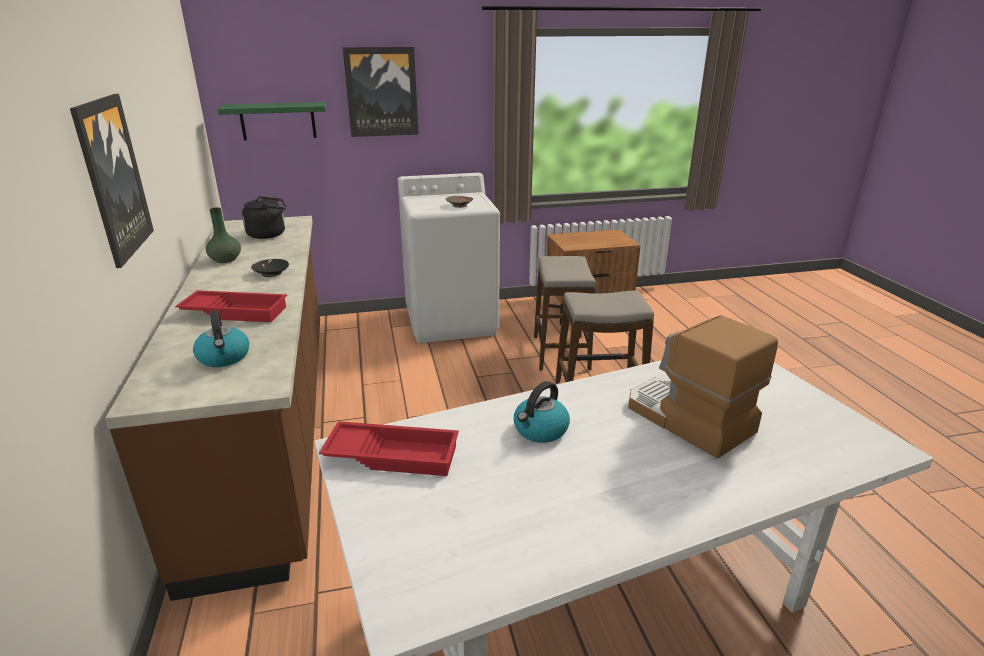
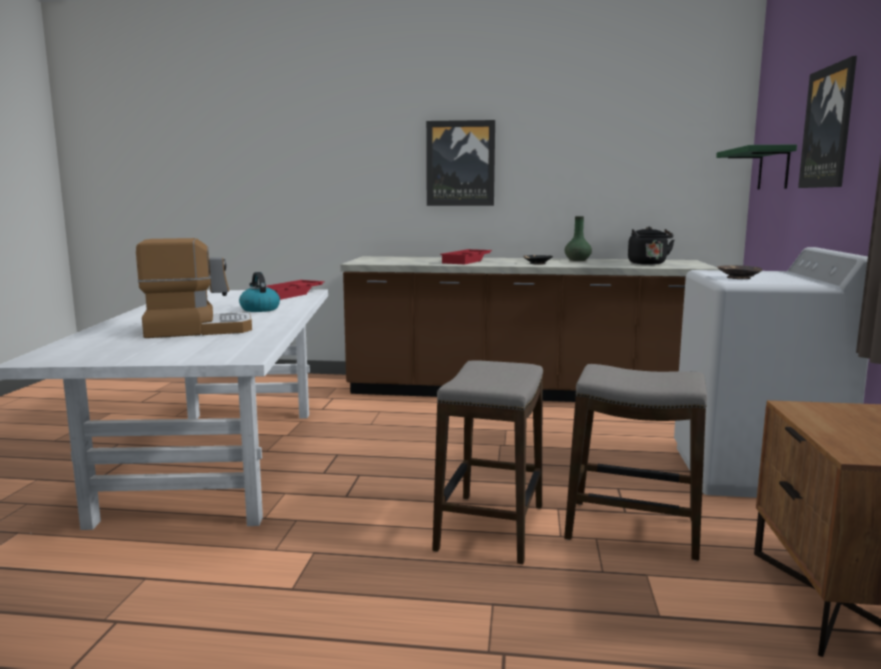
camera: 110 degrees right, 15 degrees down
(224, 357) = (401, 260): kettle -> none

